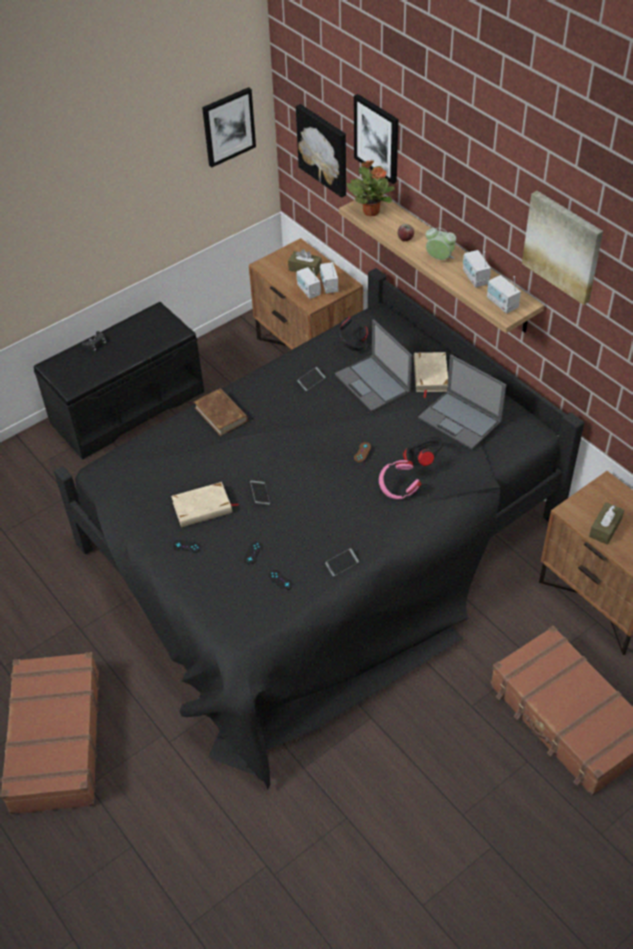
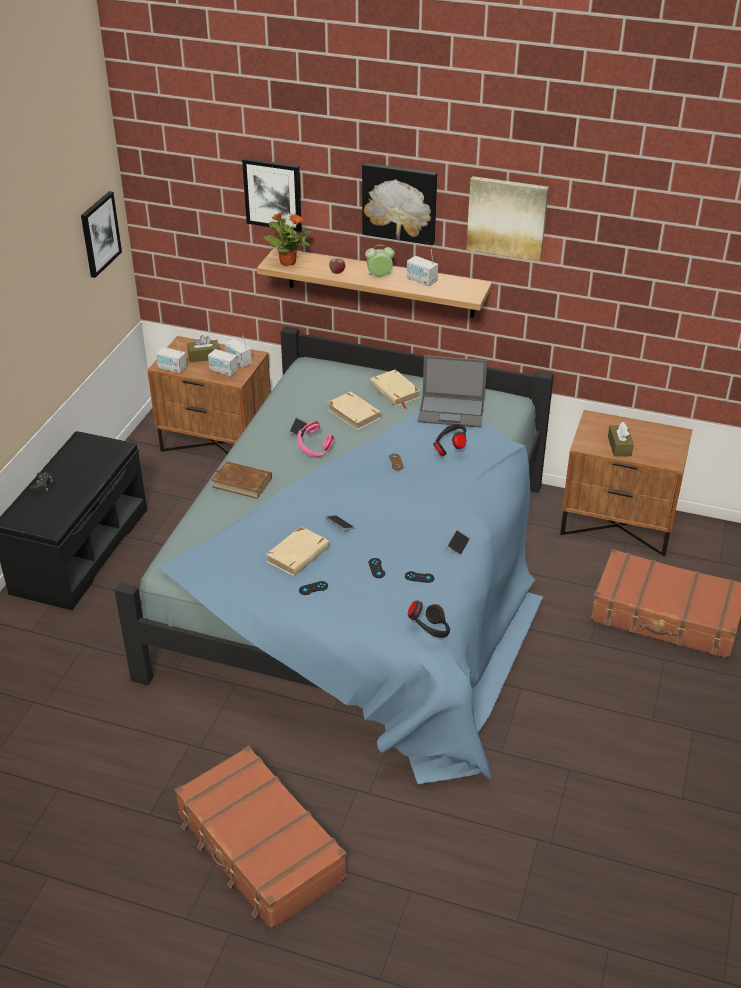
camera: 35 degrees left, 10 degrees down
(319, 548) = (364, 586): black bed -> blue bed
(324, 149) = (201, 230): picture -> picture (400, 202)
(352, 344) = (308, 392): black headphones -> black headphones (430, 632)
(373, 383) = (354, 413): laptop -> beige book
(398, 489) = (451, 476): pink headphones -> pink headphones (314, 451)
(502, 303) = (460, 290): radio -> radio (172, 368)

